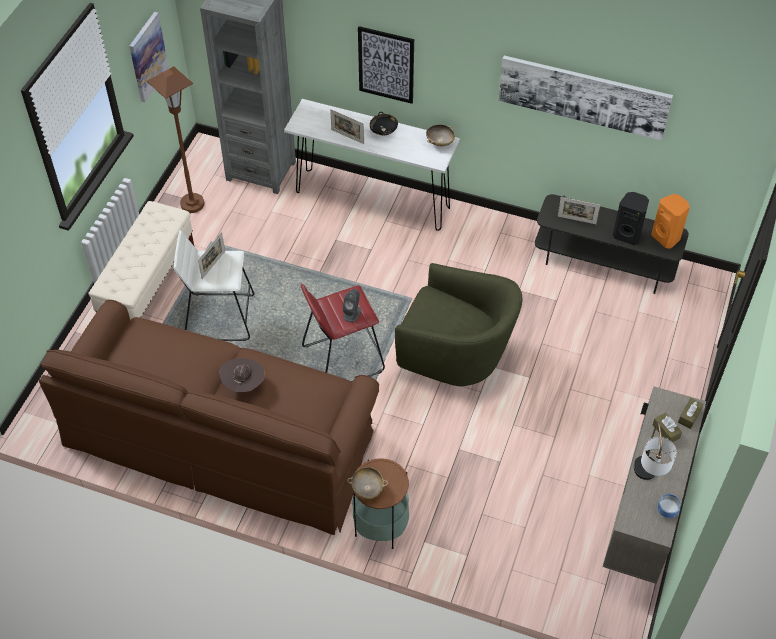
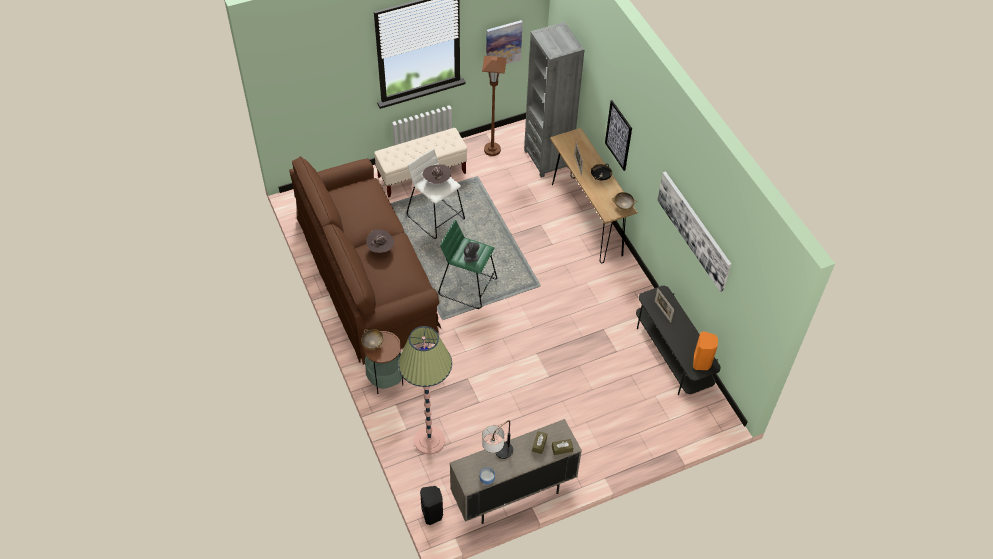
camera: 45 degrees right, 0 degrees up
(213, 265) = (437, 181): picture frame -> brown hat
(342, 358) = (468, 286): red stool -> green stool
(372, 199) = (586, 219): white console table -> brown console table
(455, 355) = (525, 332): green armchair -> none
(503, 544) = (429, 440): none -> floor lamp
(627, 235) = (681, 342): black speaker -> black speaker (432, 514)

